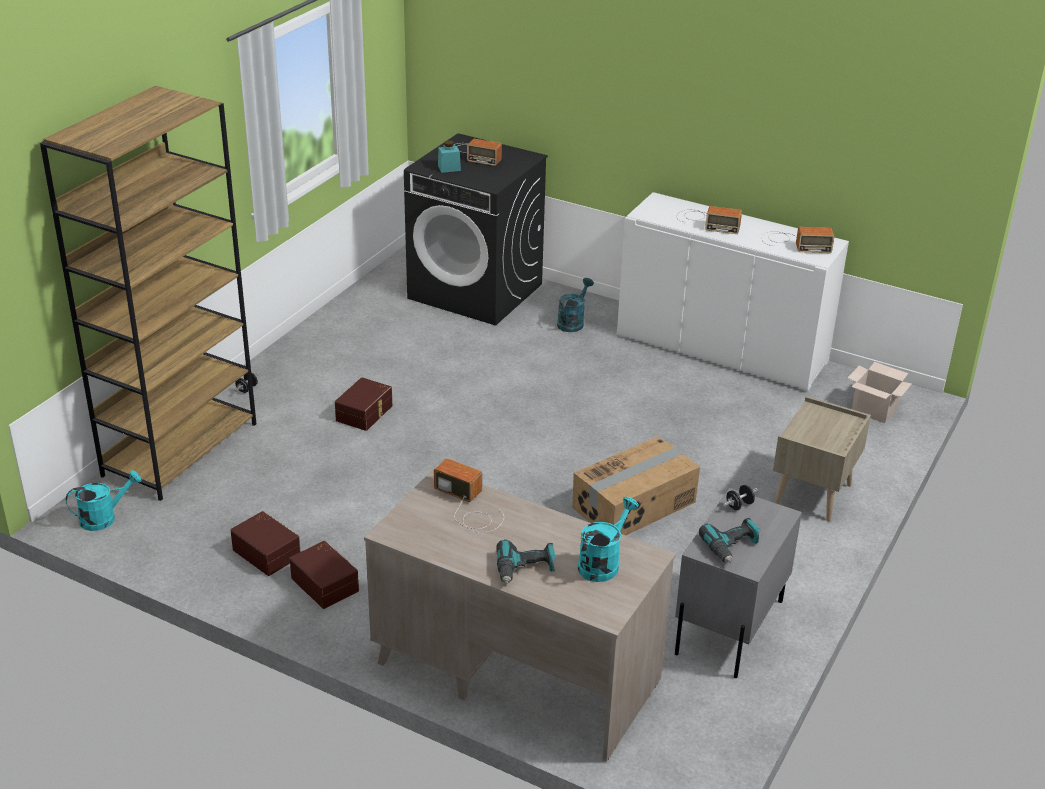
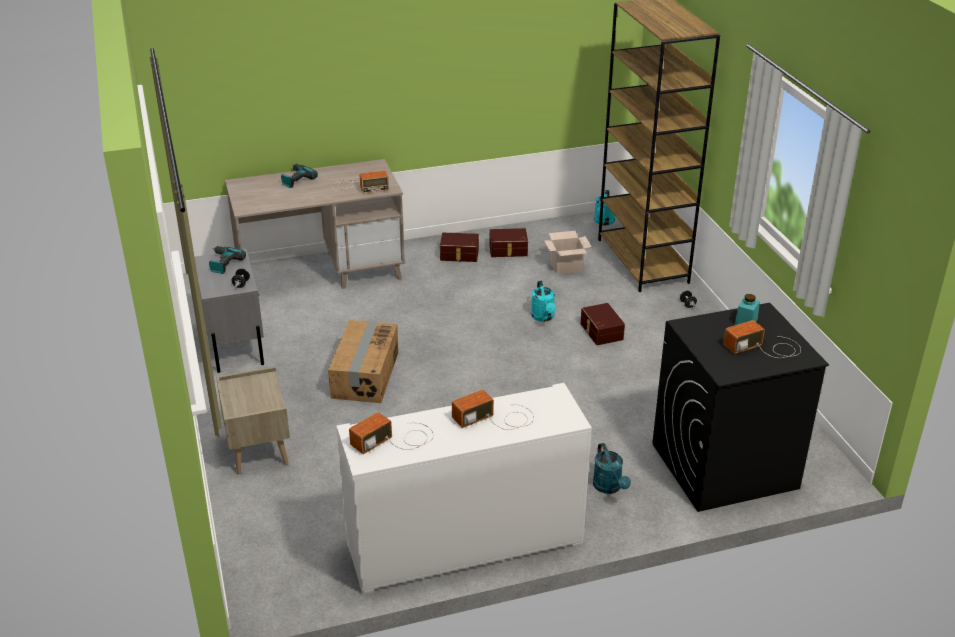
camera: 135 degrees right, 0 degrees up
(603, 563) = (264, 197): turquoise watering can -> turquoise watering can (544, 317)
(875, 410) = (274, 561): cardboard box -> cardboard box (565, 267)

